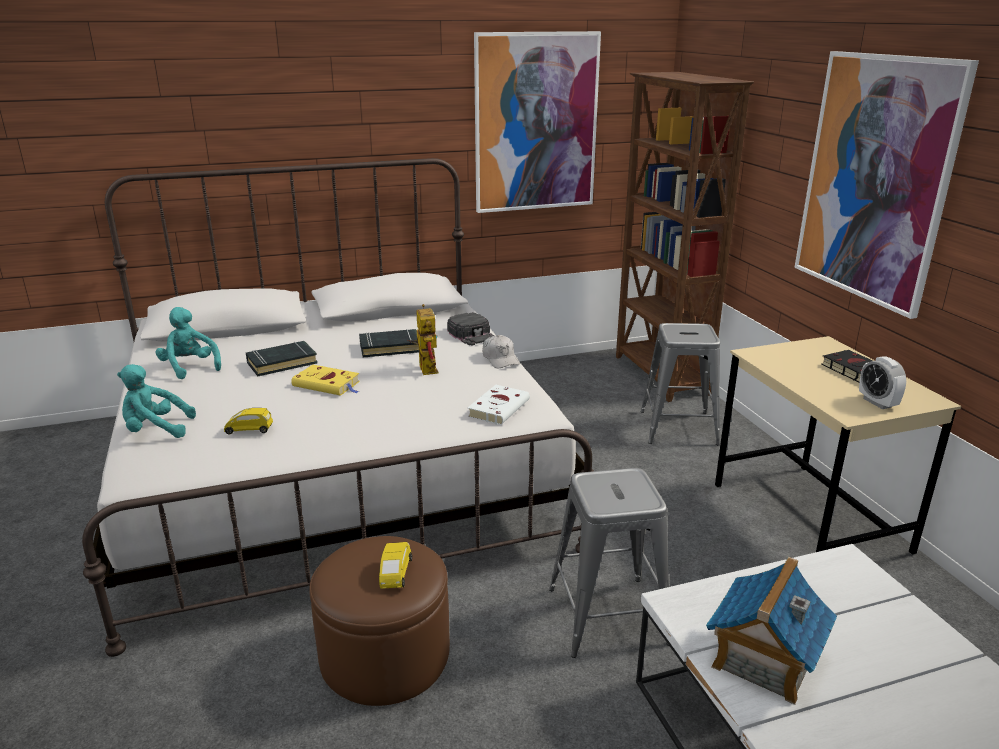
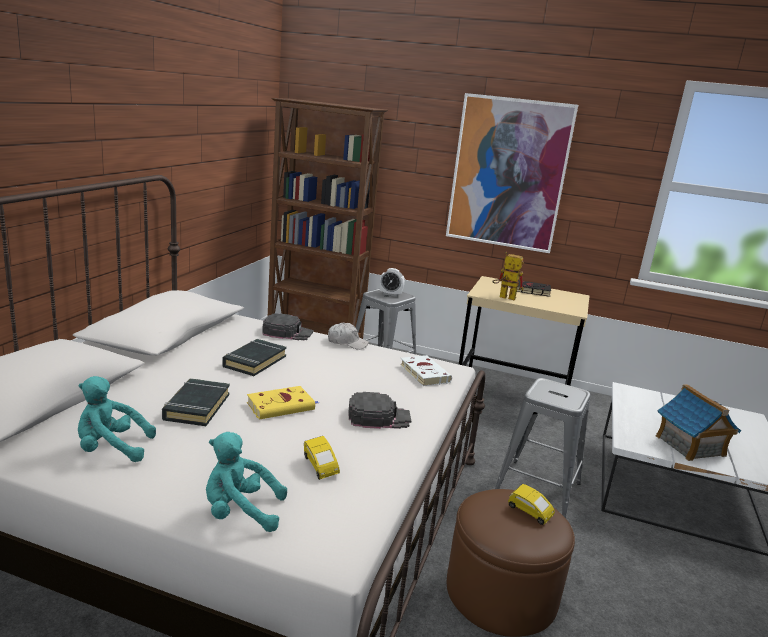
camera: 55 degrees left, 5 degrees down
(156, 430) = (240, 512): turquoise plush toy -> turquoise plush toy turned 60 degrees clockwise
(250, 431) = (319, 467): yellow toy car -> yellow toy car turned 60 degrees counterclockwise
(369, 421) = (378, 417): none -> black cap
(425, 367) = (316, 366): toy robot -> toy robot (503, 297)
(536, 123) = (213, 139): picture -> none
(877, 402) = (569, 303): alarm clock -> alarm clock (390, 294)

